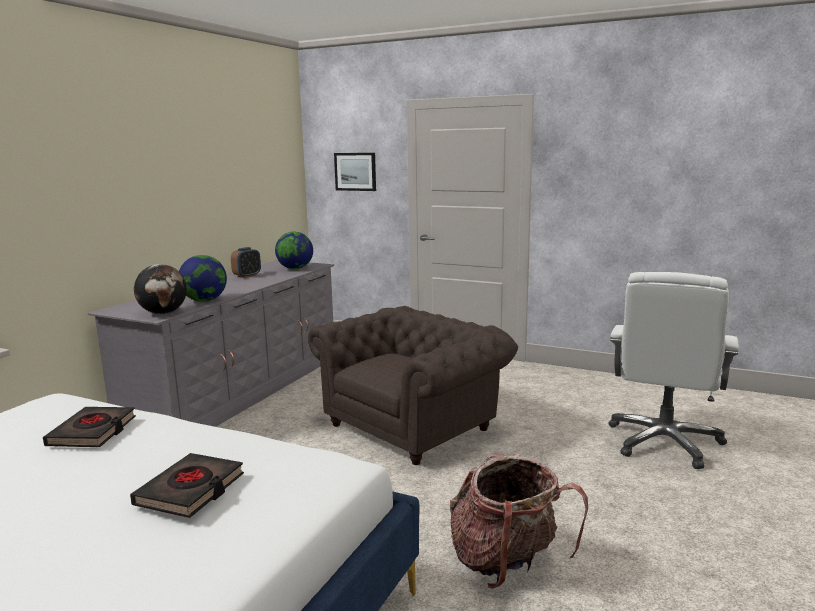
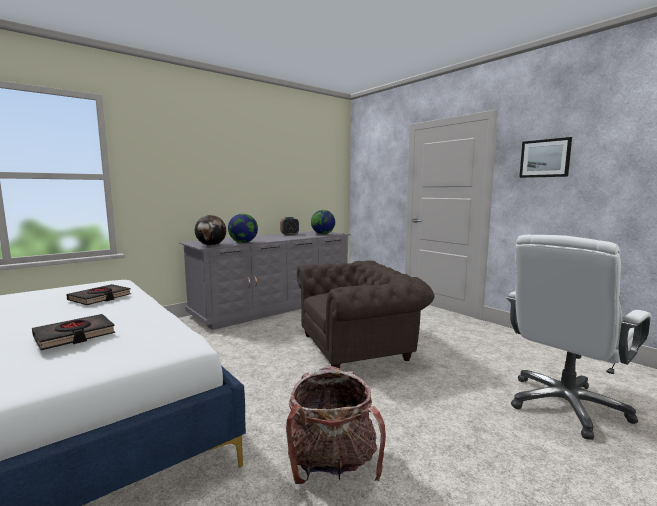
camera: 25 degrees right, 5 degrees down
(355, 171) = (377, 175): picture -> picture (545, 158)

